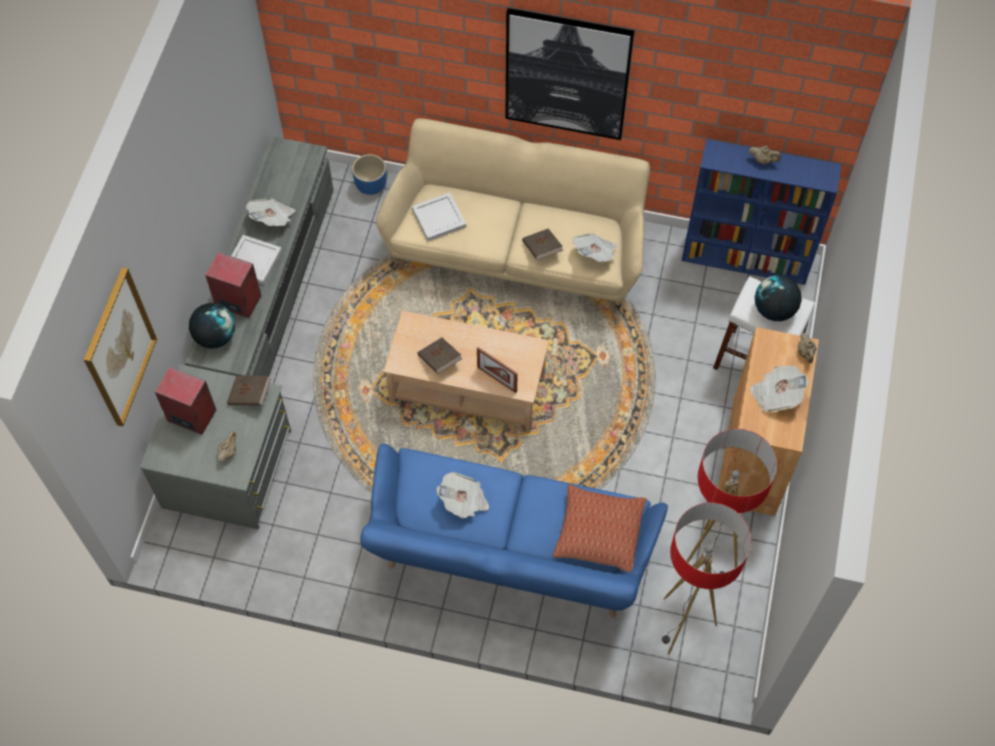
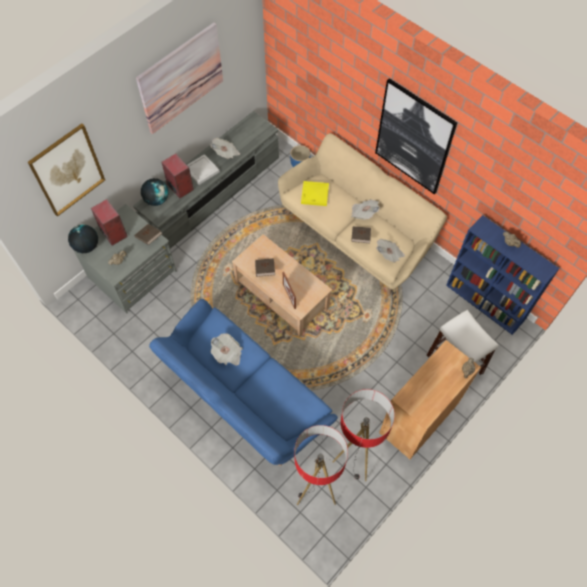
camera: 30 degrees right, 0 degrees up
(197, 136) = (181, 78): none -> picture
(438, 219) = (314, 194): white tray -> yellow tray
(599, 533) = (290, 412): pillow -> none
(774, 310) = (469, 337): globe -> globe (86, 246)
(776, 395) = (432, 386): newspaper -> newspaper (363, 213)

